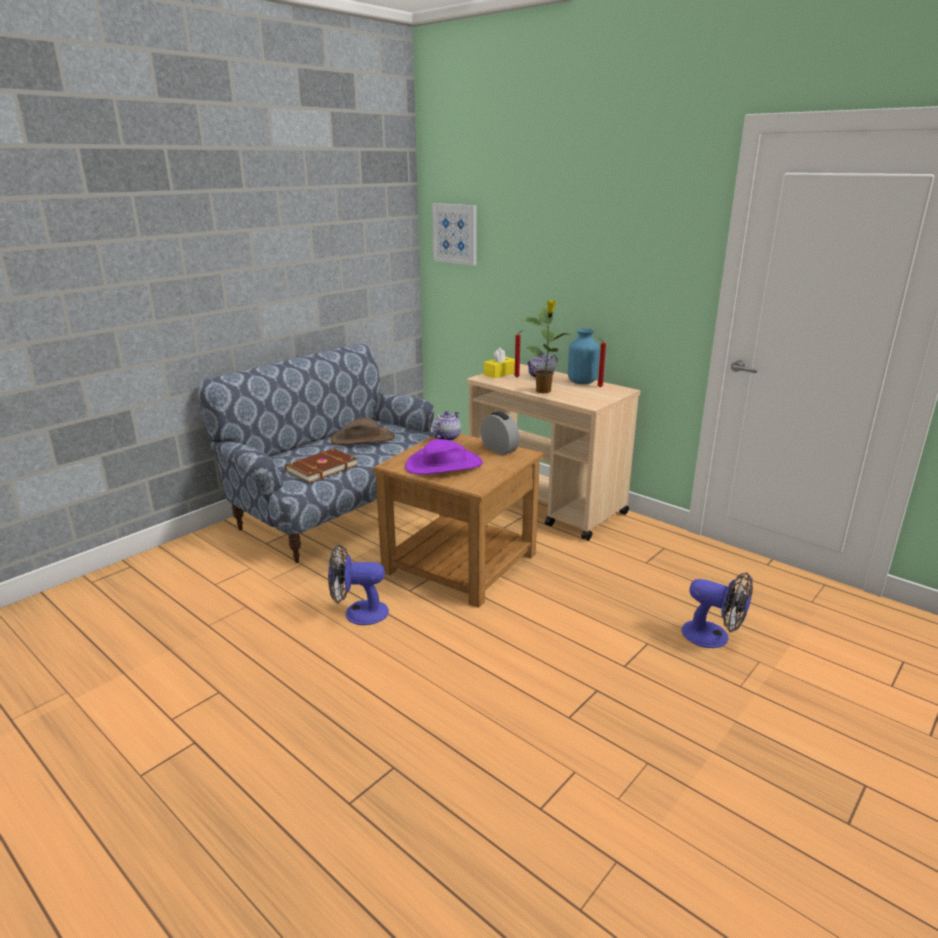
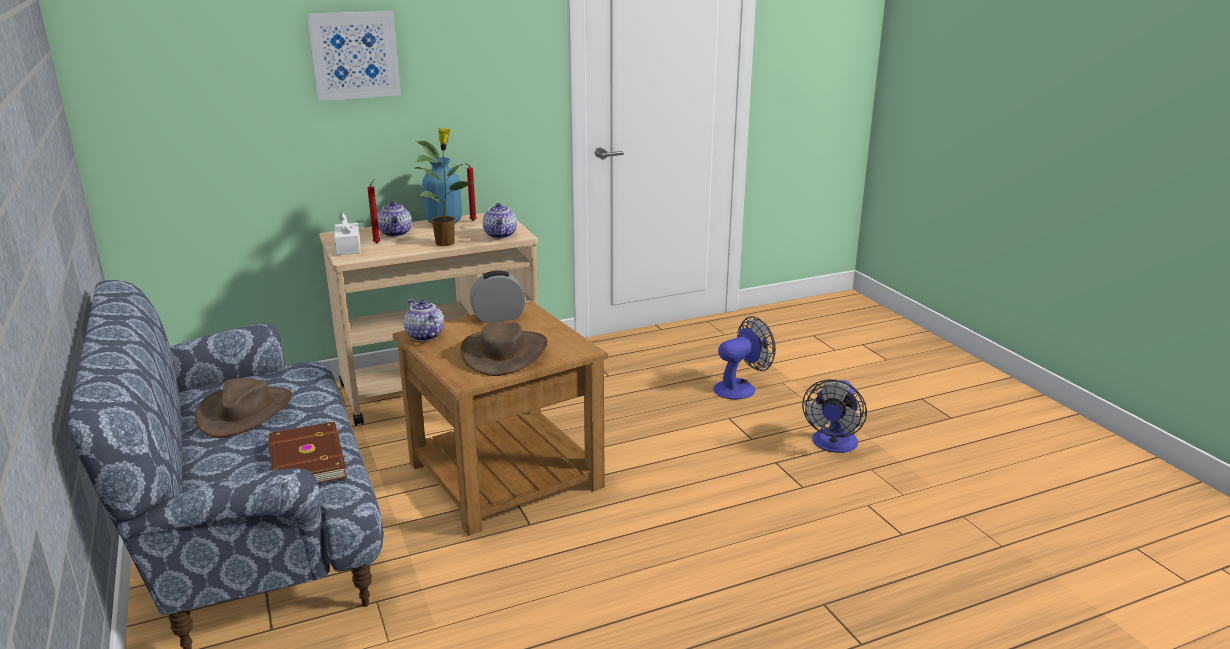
camera: 65 degrees left, 0 degrees up
(358, 613) = (544, 573): fan -> fan (833, 445)
(444, 465) = (505, 353): purple hat -> brown hat
(455, 233) = (155, 71): picture -> picture (354, 55)
(500, 373) = (348, 247): yellow tissue box -> white tissue box
(583, 400) = (501, 235): none -> teapot

